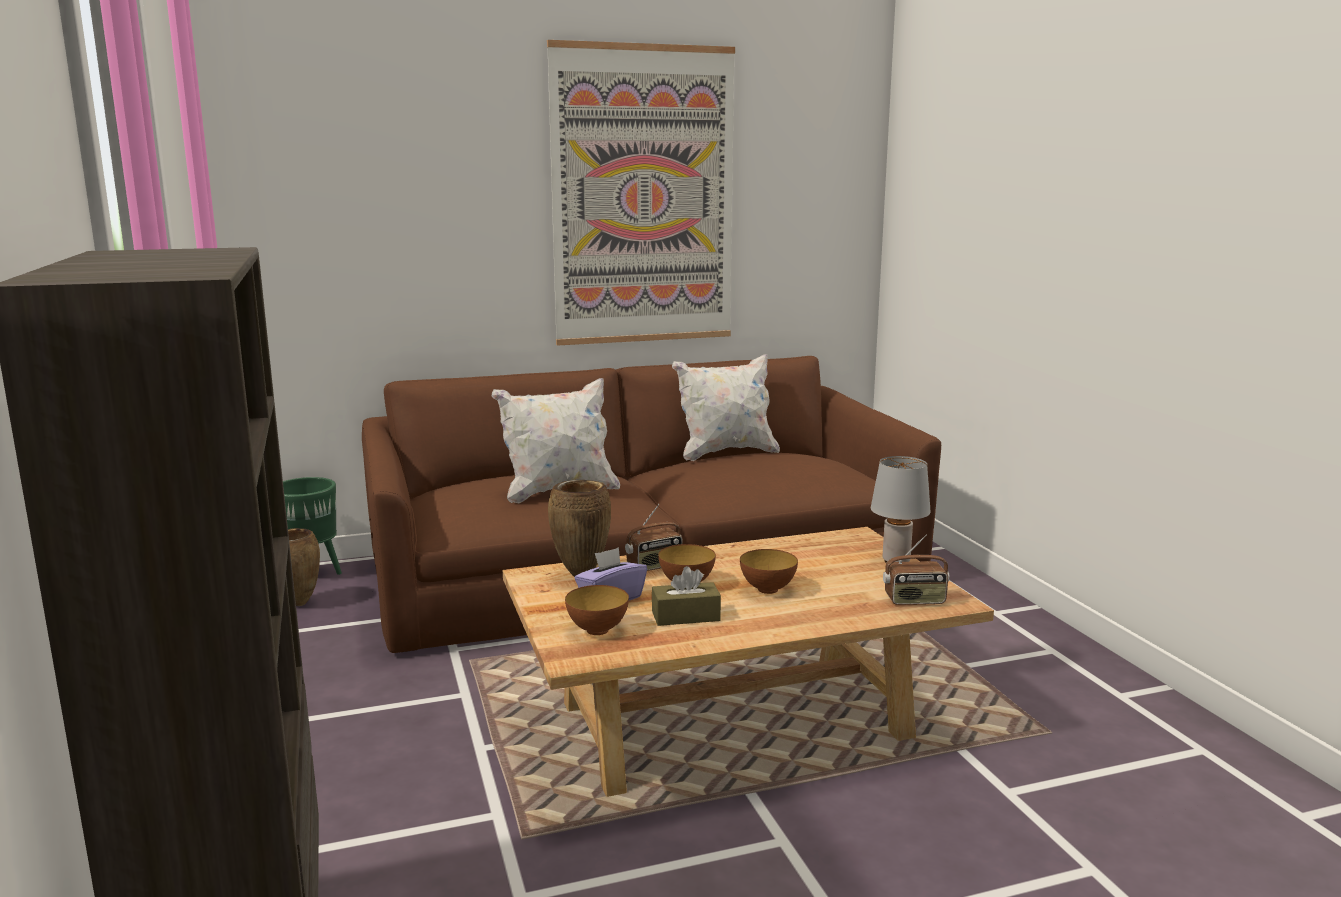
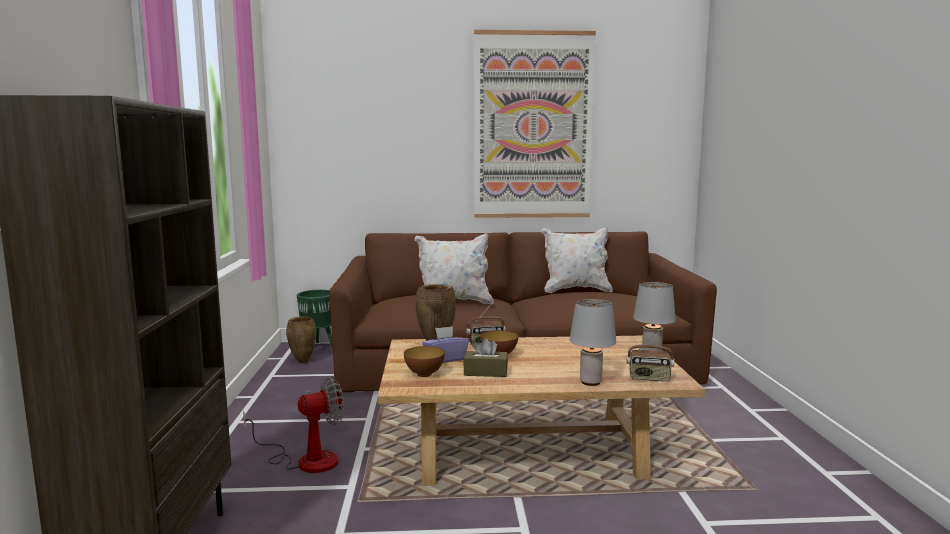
camera: 15 degrees right, 5 degrees down
(401, 780) = (306, 460): none -> fan
(768, 589) = (550, 363): bowl -> none
(841, 616) = (590, 382): none -> grey table lamp

